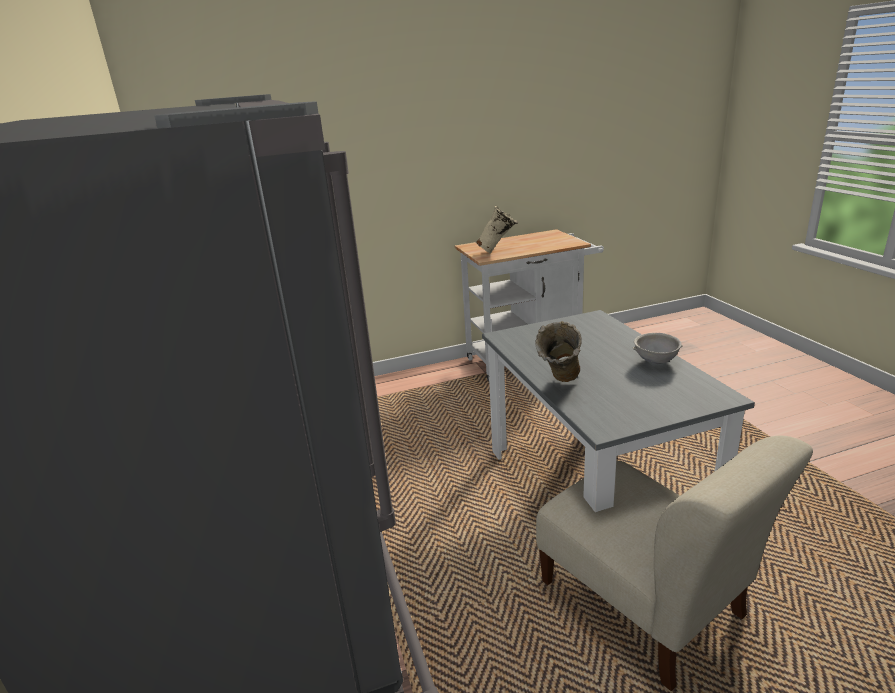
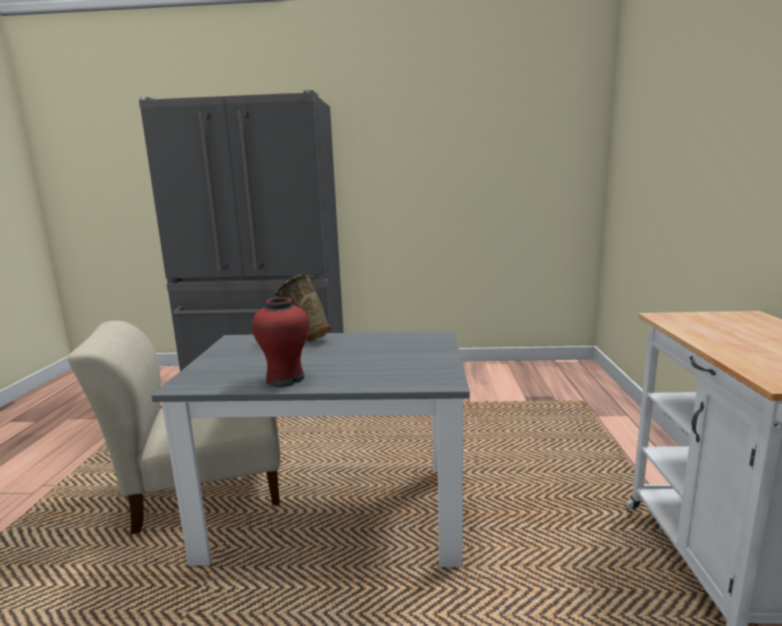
camera: 110 degrees right, 10 degrees down
(498, 252) = (702, 325): beige vase -> none
(656, 362) = (285, 379): grey bowl -> red vase

